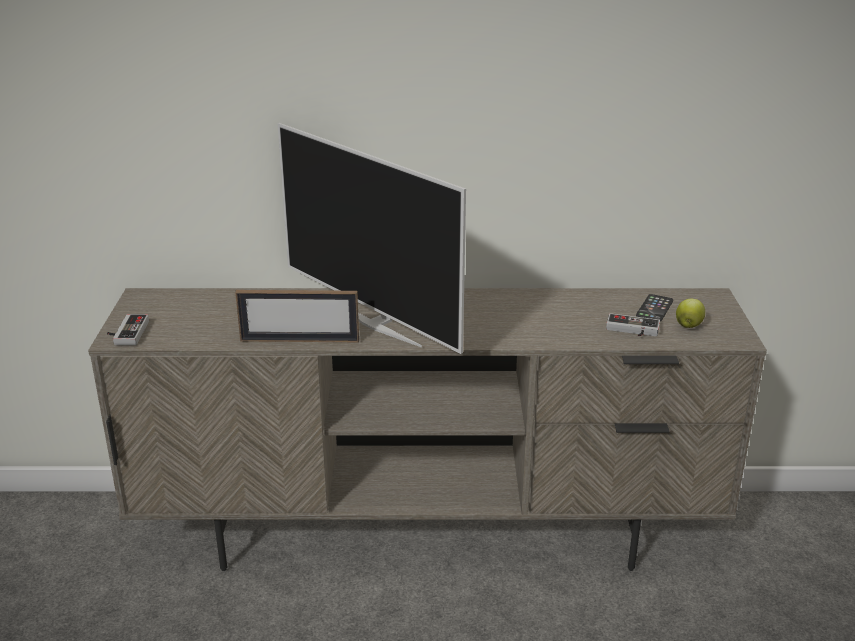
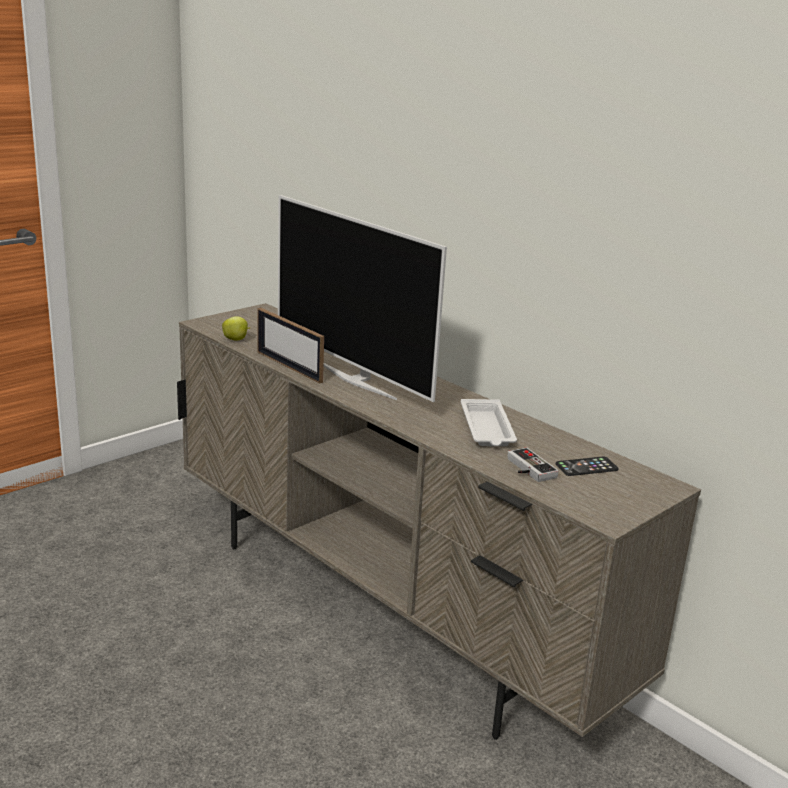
camera: 45 degrees right, 5 degrees down
(126, 333) = (213, 322): game controller -> none
(377, 323) = (357, 379): television -> television turned 45 degrees counterclockwise
(547, 314) = (487, 429): none -> white tray
(688, 326) = (585, 490): apple -> apple (236, 339)

